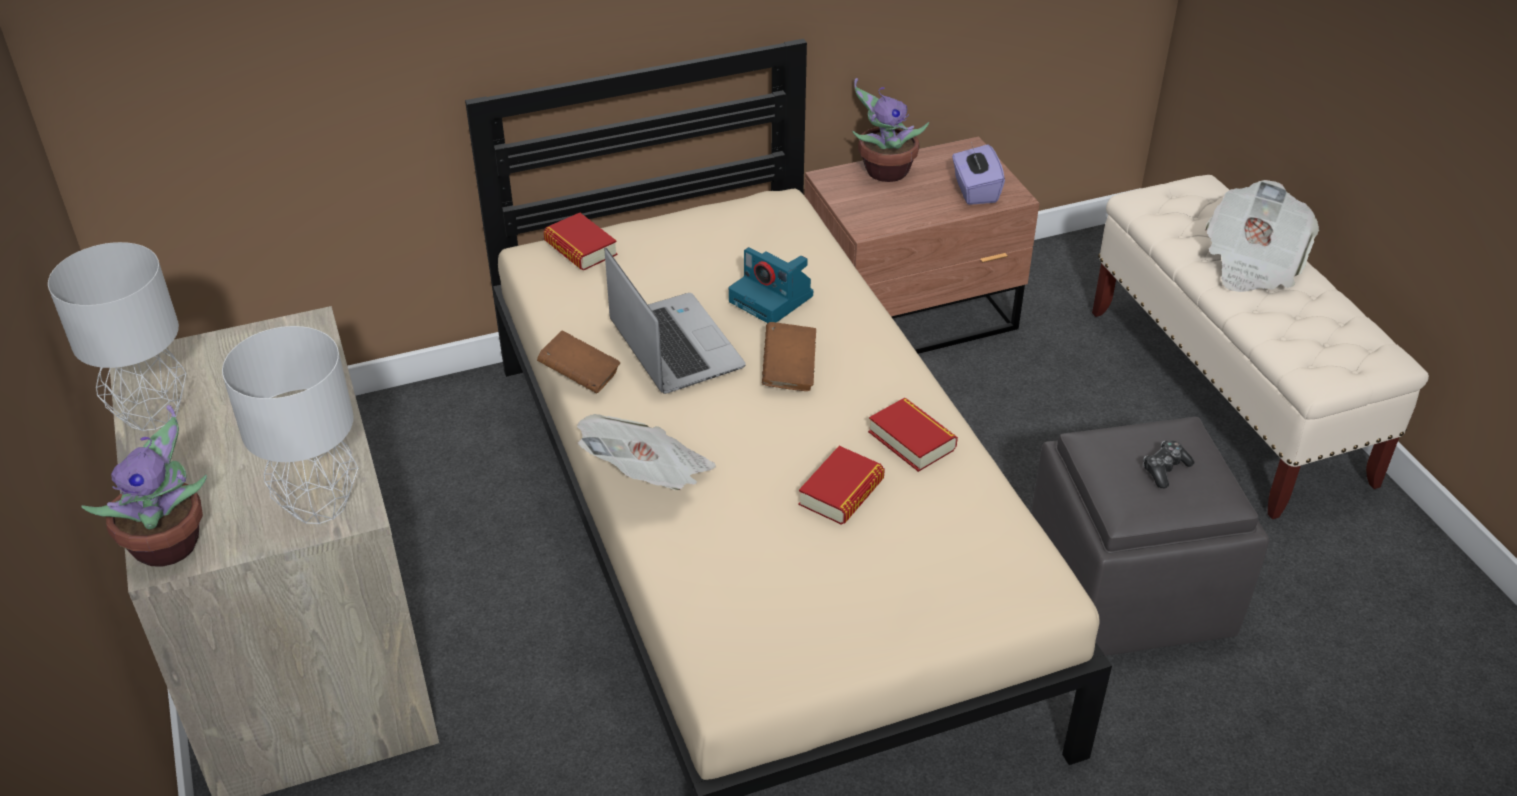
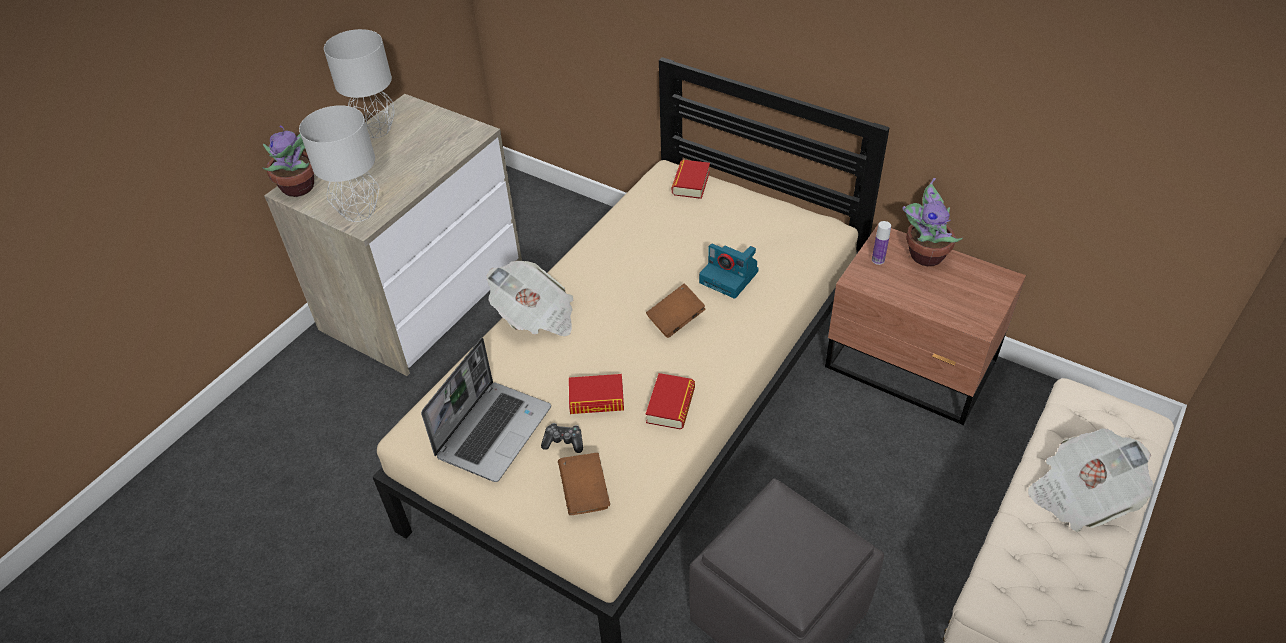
camera: 55 degrees right, 5 degrees up
(580, 377) = (587, 246): brown book -> brown book (585, 492)
(673, 345) = (648, 263): laptop -> laptop (493, 431)
(773, 299) = (730, 277): camera -> camera turned 60 degrees counterclockwise
(857, 201) = (878, 260): none -> bottle
(975, 190) = (961, 305): purple tissue box -> none
(1165, 469) = (789, 551): game controller -> game controller (564, 442)

